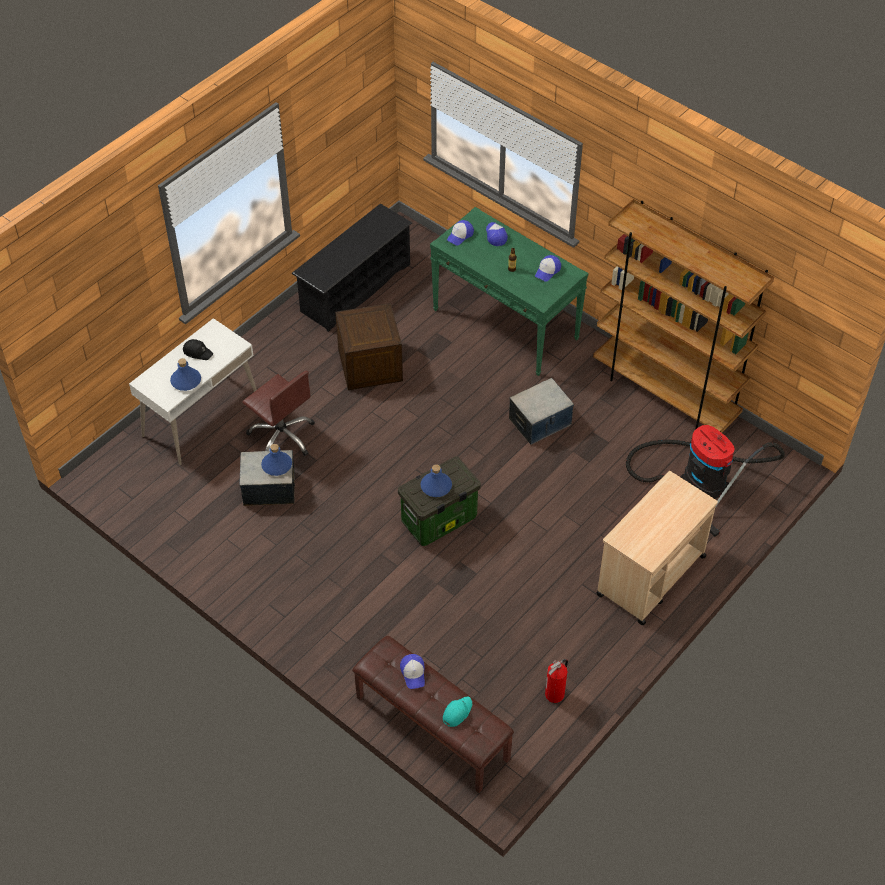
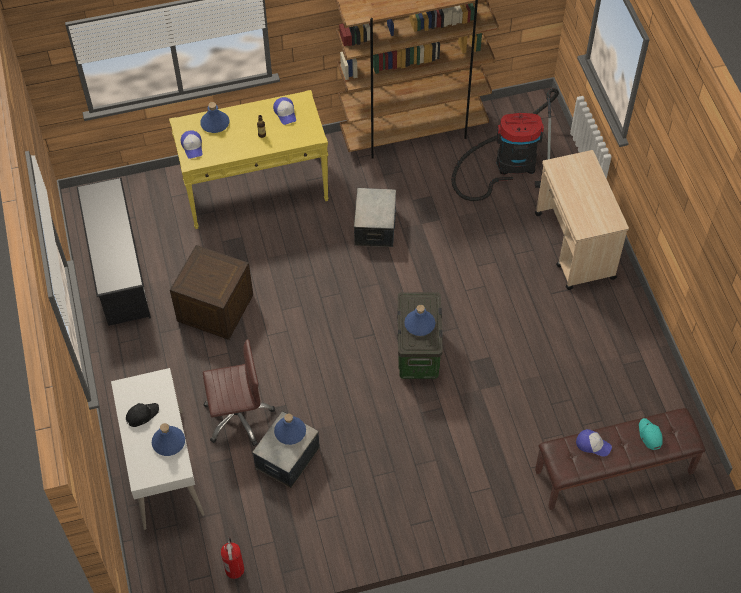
camera: 55 degrees left, 5 degrees up
(495, 235) = (215, 124): cap -> blue bottle
(506, 324) = (256, 190): green console table -> yellow console table
(555, 694) = (638, 371): fire extinguisher -> fire extinguisher (235, 569)

